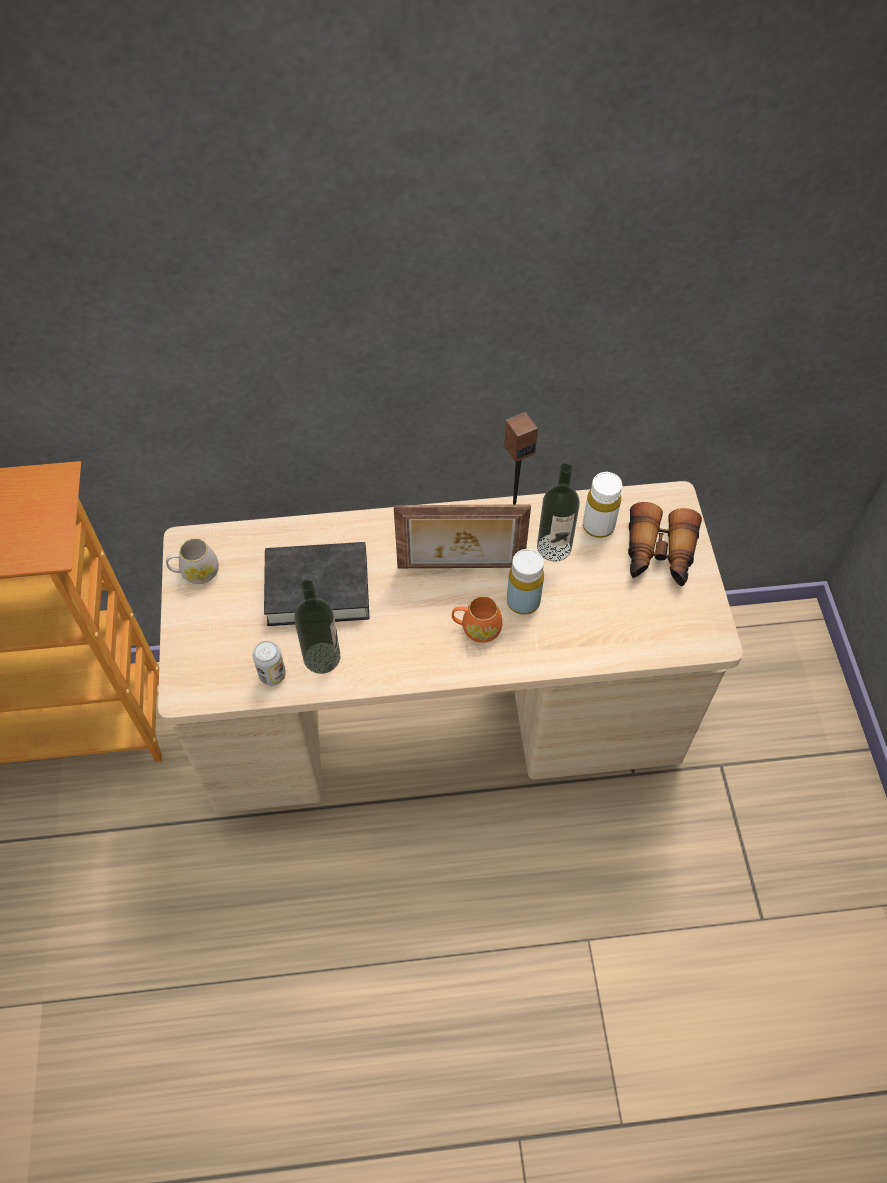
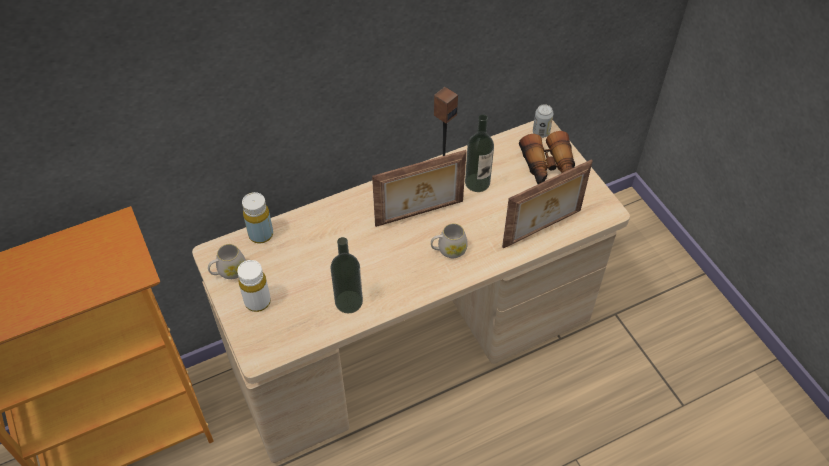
camera: 20 degrees left, 5 degrees down
(272, 675) = (318, 324): can -> can (541, 132)
(317, 588) = (324, 256): black book -> none
(476, 628) = (448, 250): orange mug -> white mug
(523, 601) = (472, 223): yellow bottle -> yellow bottle (261, 234)
(598, 526) = (500, 160): white bottle -> white bottle (257, 301)
(613, 639) = (543, 229): none -> picture frame

